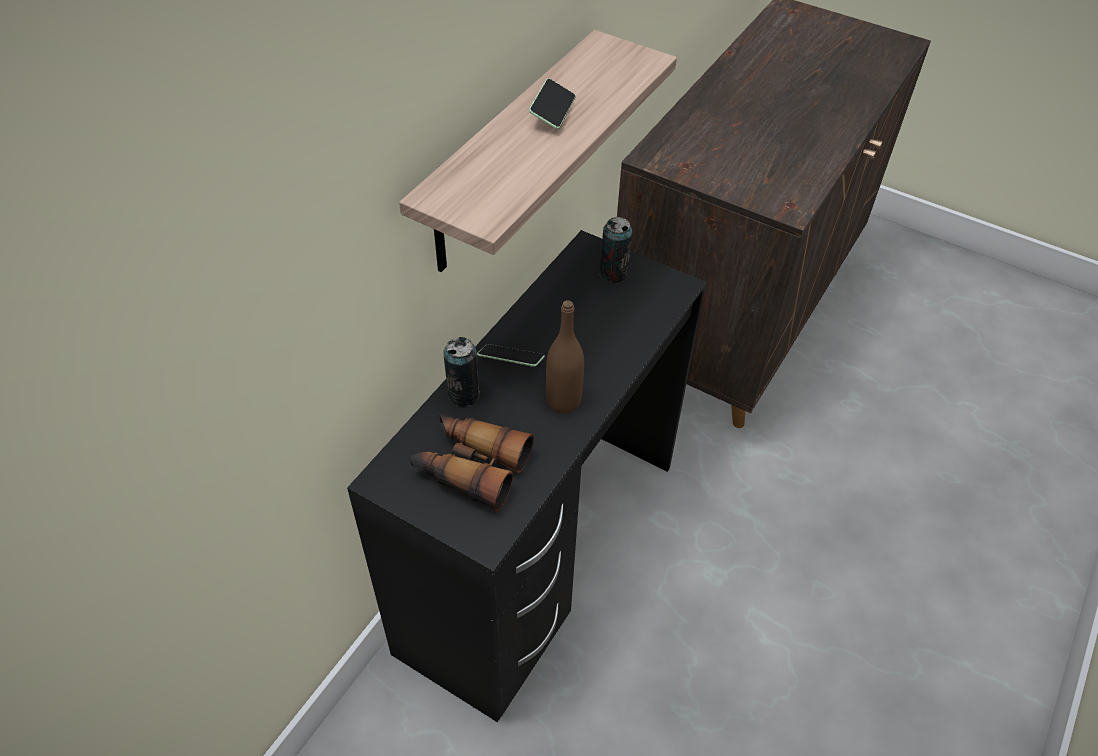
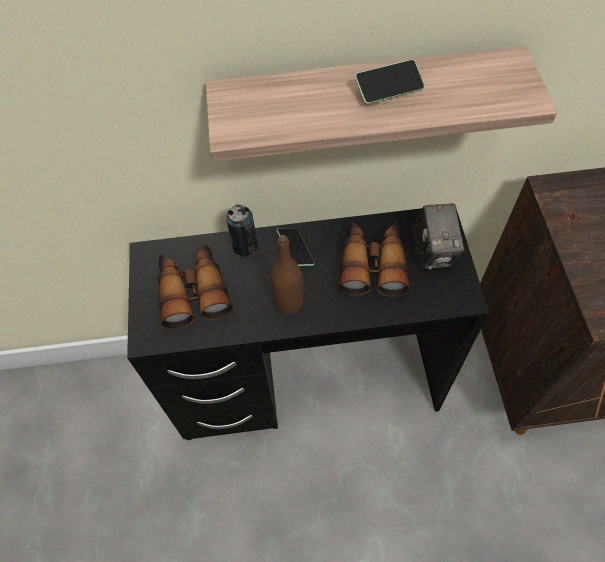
camera: 55 degrees right, 10 degrees up
(583, 318) = (372, 263): none -> binoculars
(613, 274) = (433, 251): can -> camera

